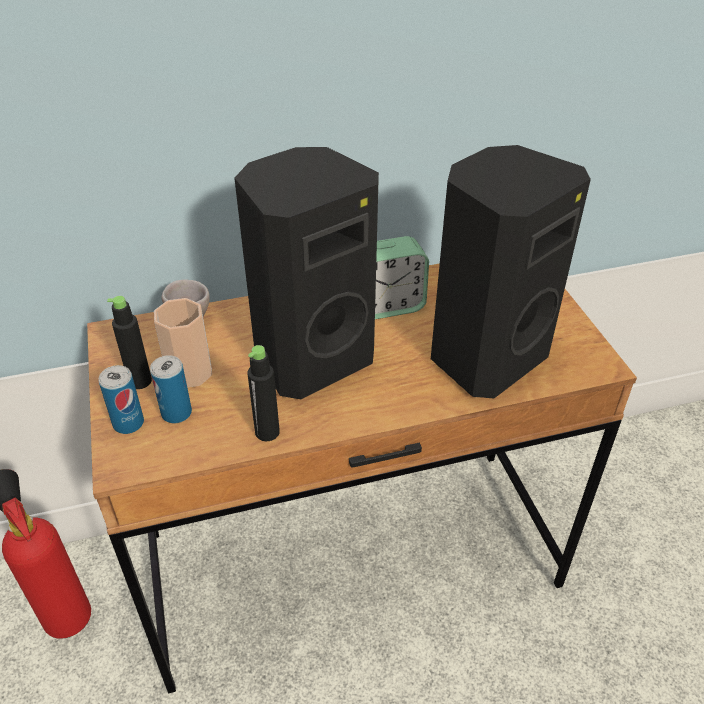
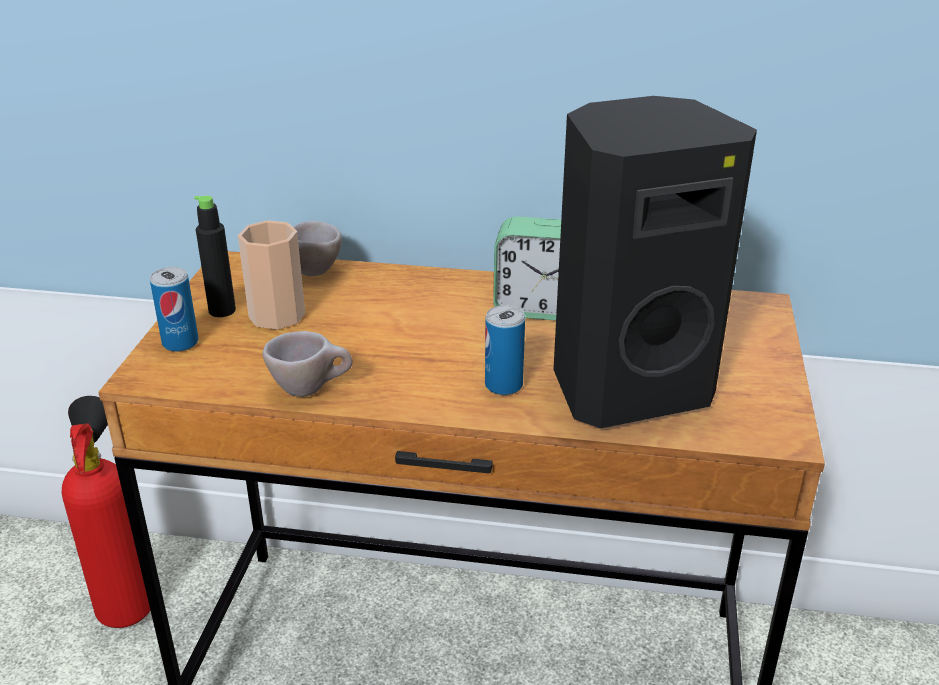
camera: 25 degrees right, 10 degrees down
(176, 413) = (234, 347): can -> can (503, 385)
(267, 432) = (311, 389): black bottle -> beige cup
(311, 358) = (417, 335): black speaker -> none

